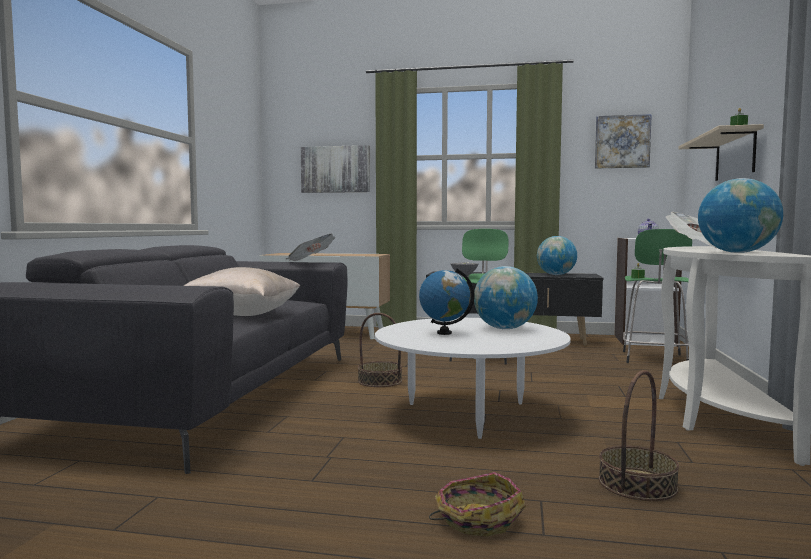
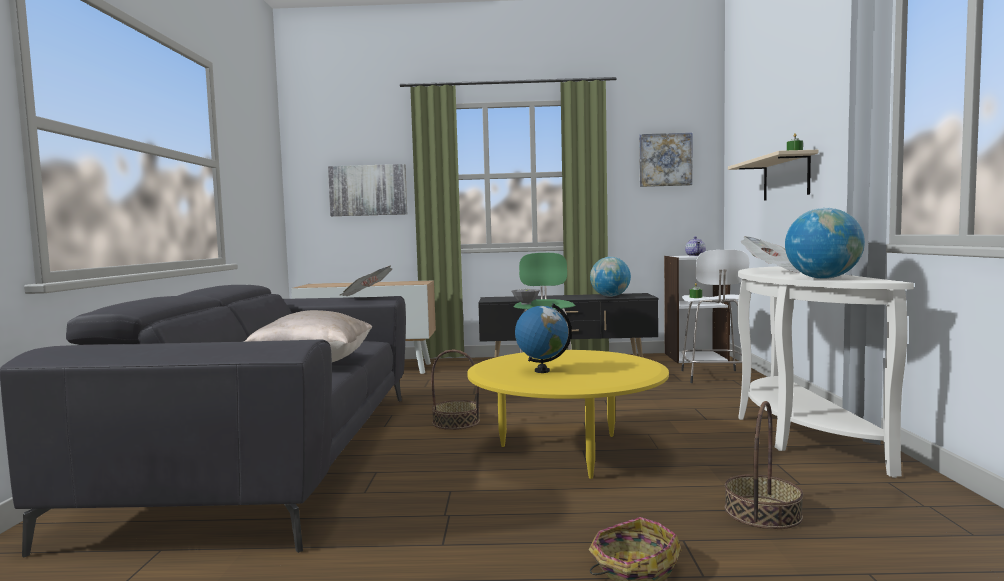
camera: 10 degrees left, 0 degrees up
(470, 414) = (568, 452): white coffee table -> yellow coffee table
(504, 328) = (597, 361): globe -> none
(654, 359) = (714, 377): green stool -> white stool

